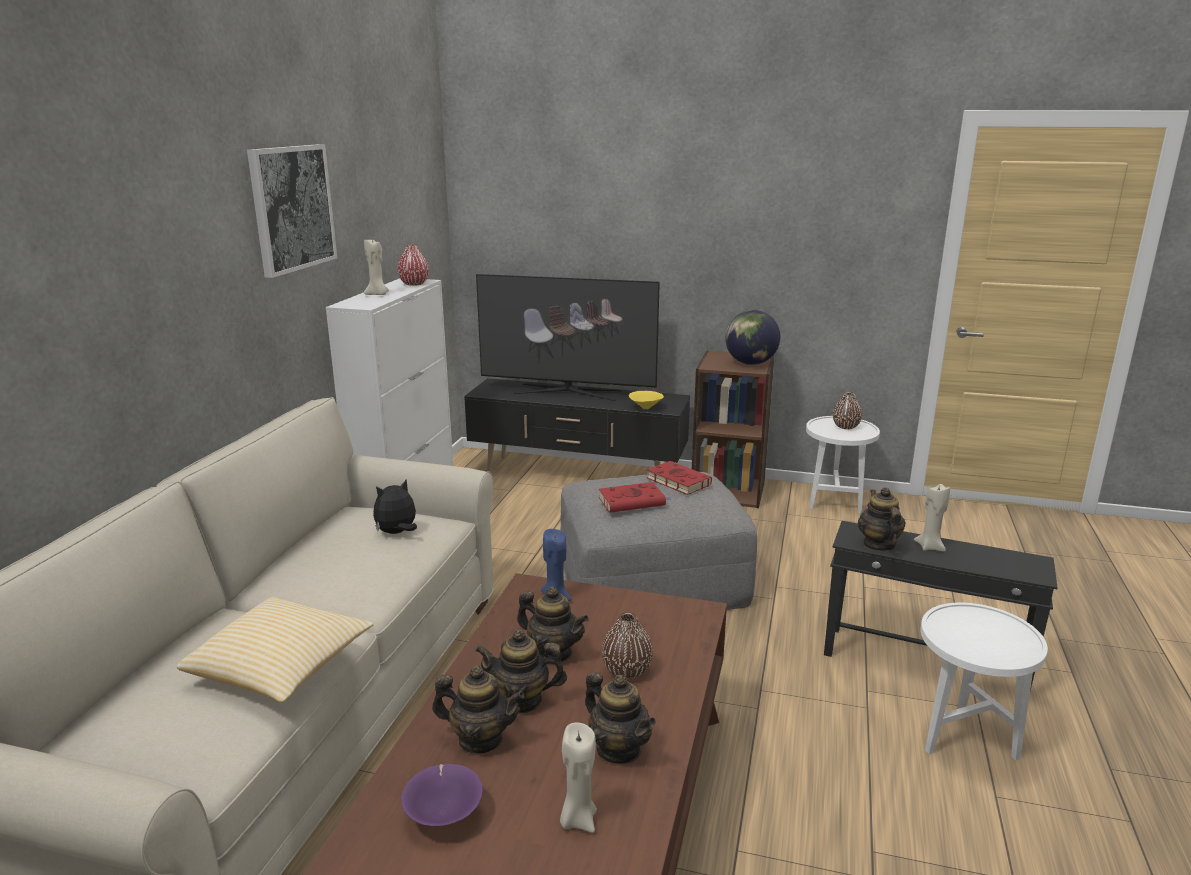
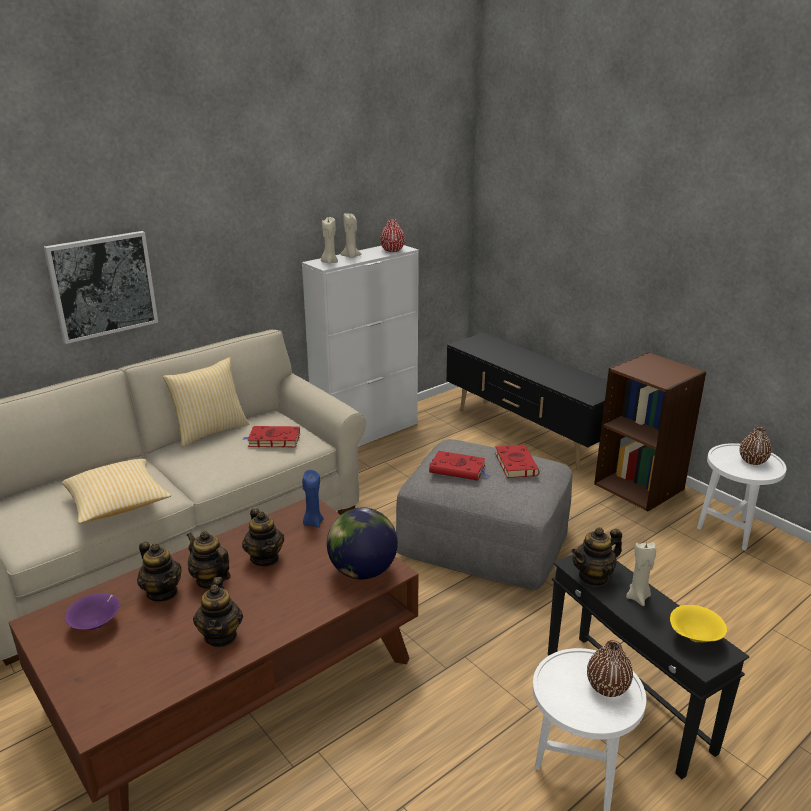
camera: 35 degrees right, 5 degrees up
(292, 208) = (277, 188): picture -> picture (103, 285)
(297, 548) = (210, 431): none -> pillow
(397, 533) = (272, 440): plush toy -> red book
(567, 392) = (528, 360): television -> none
(578, 819) = (149, 663): beige candle -> beige candle (329, 262)
(627, 670) = (291, 590): brown vase -> brown vase (607, 687)
(645, 408) = (571, 391): yellow bowl -> yellow bowl (693, 638)
(750, 363) = (667, 374): globe -> globe (362, 571)
(878, 545) = (593, 577): teapot -> teapot turned 150 degrees counterclockwise

